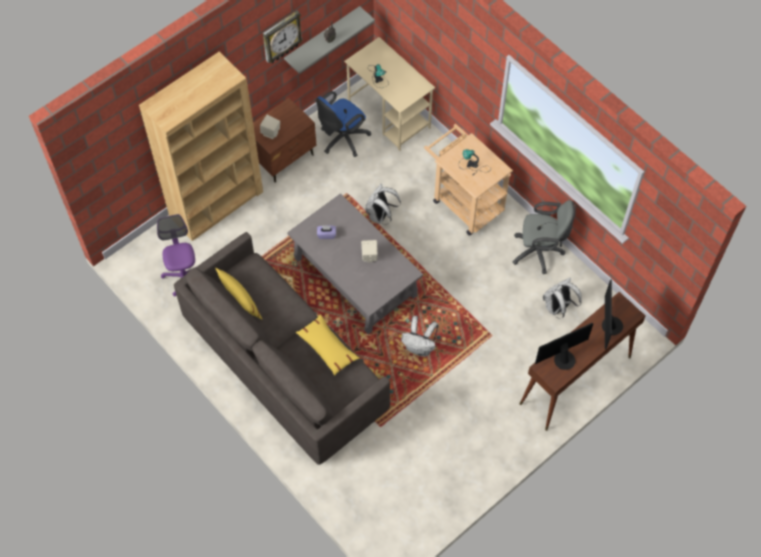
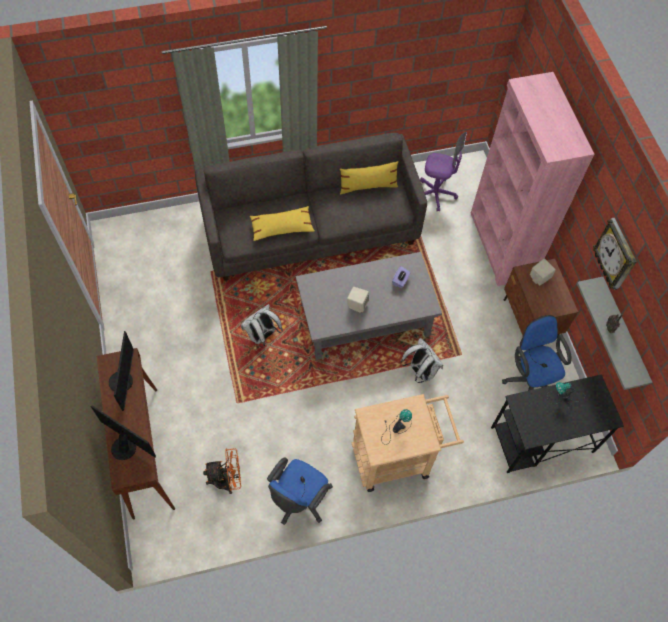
camera: 115 degrees right, 0 degrees up
(216, 204) = (501, 245): brown bookcase -> pink bookcase
(389, 115) = (541, 440): beige desk -> black desk
(540, 252) = (298, 500): grey office chair -> blue office chair
(558, 308) = (227, 480): white backpack -> orange fan

